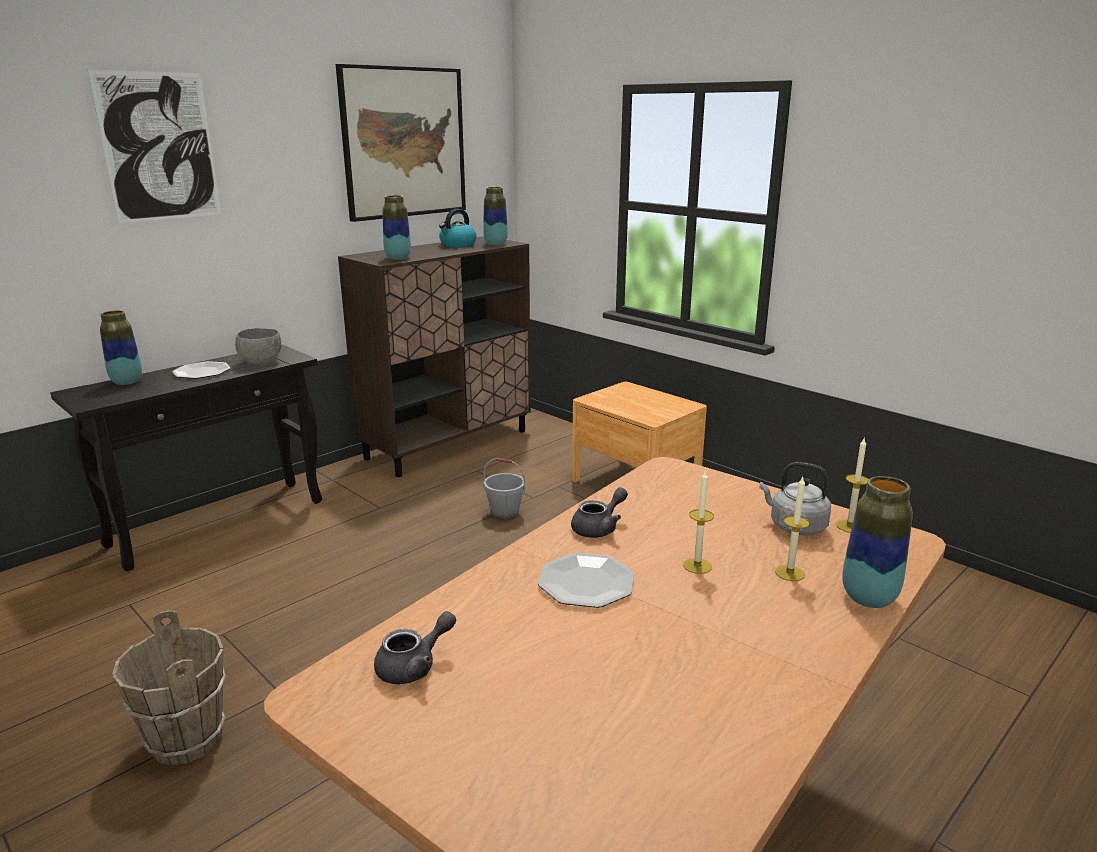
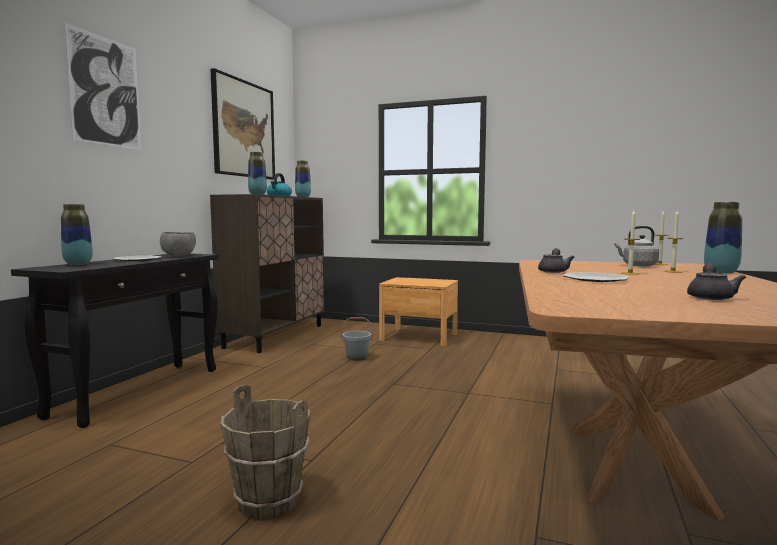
camera: 25 degrees left, 15 degrees down
(414, 666) = (587, 299): grey teapot -> grey teapot (711, 297)

